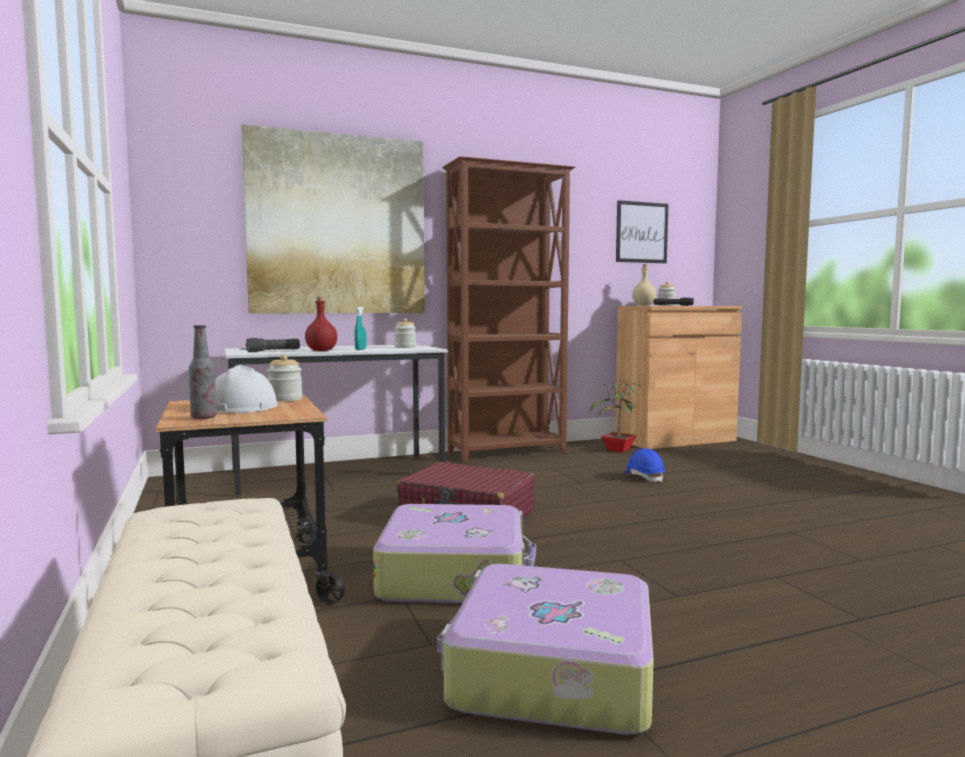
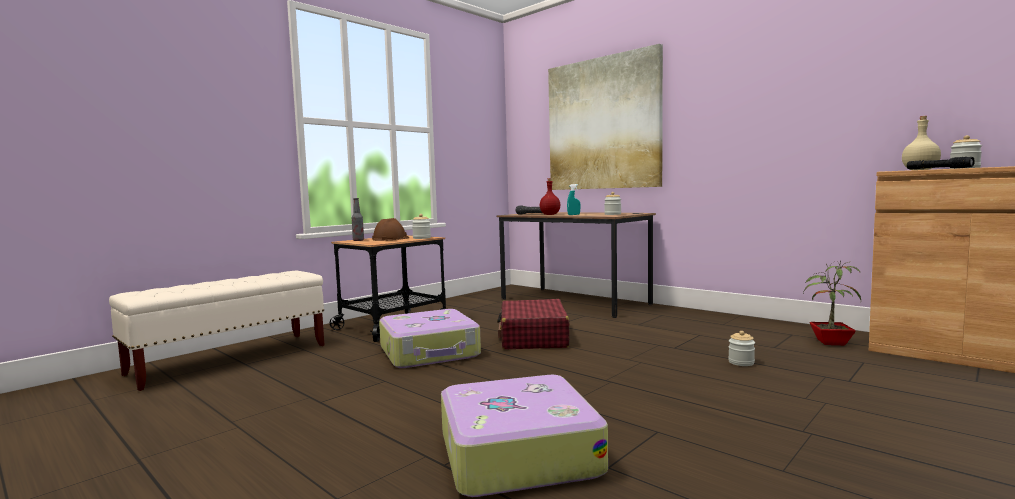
camera: 65 degrees right, 0 degrees up
(241, 407) = (390, 239): white hard hat -> brown hard hat
(337, 473) = (574, 302): white desk -> brown desk
(508, 452) = (721, 318): brown bookcase -> none
(550, 672) = (319, 387): suitcase -> suitcase (516, 452)
(641, 232) = (945, 72): picture -> none
(643, 477) = (741, 362): blue hard hat -> jar

